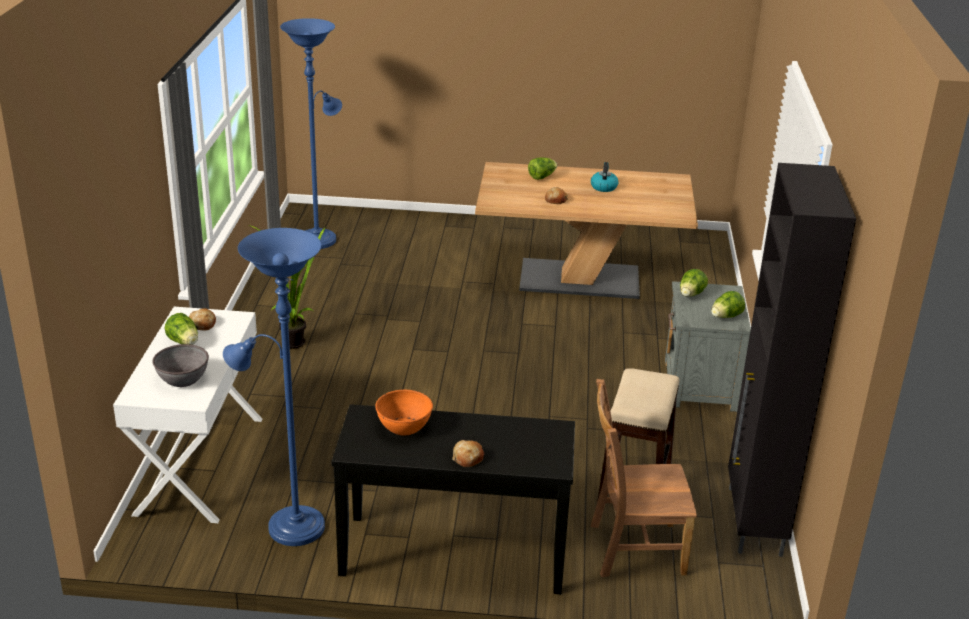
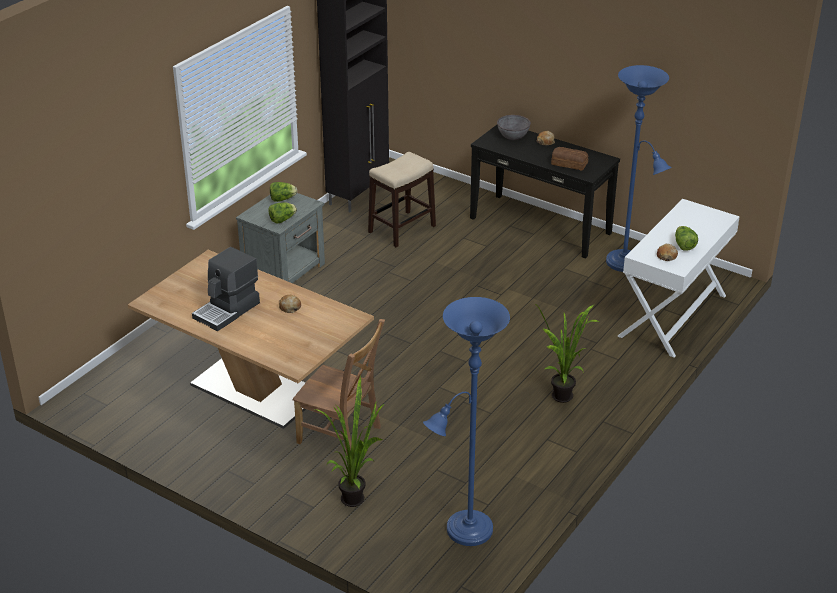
camera: 150 degrees left, 5 degrees up
(183, 379) = (691, 220): grey bowl -> grey bowl (513, 136)
(404, 426) = (569, 163): orange bowl -> bread
(419, 237) = (356, 496): none -> potted plant
(542, 177) = (268, 340): lettuce -> none
(603, 187) = (227, 310): kettle -> coffee machine
(632, 549) = (440, 202): brown chair -> brown chair (342, 436)

